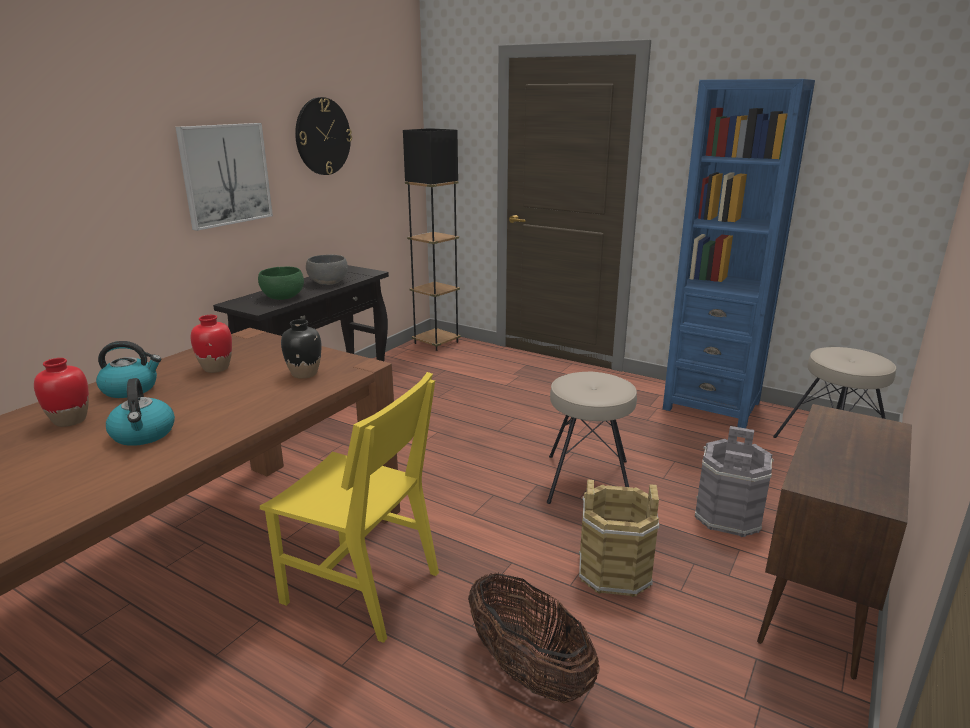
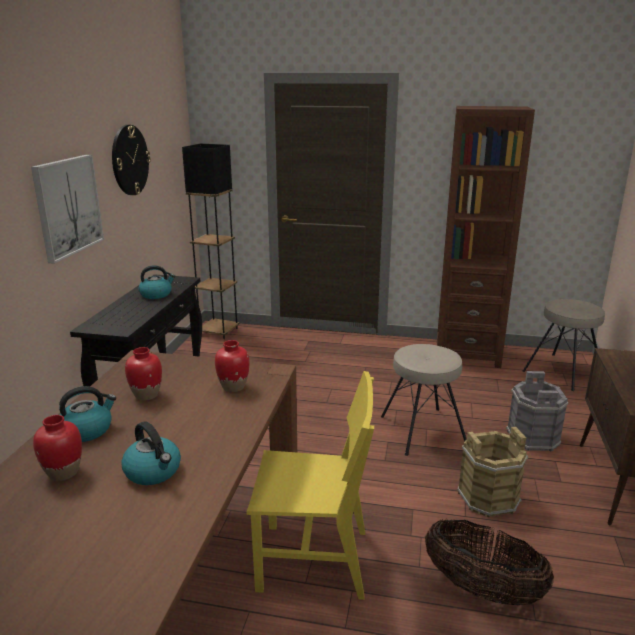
camera: 20 degrees left, 0 degrees up
(283, 296) = (130, 314): green bowl -> none
(304, 374) = (233, 387): black vase -> red vase
(328, 282) = (156, 294): grey bowl -> kettle
(711, 405) = (467, 353): blue bookcase -> brown bookcase

